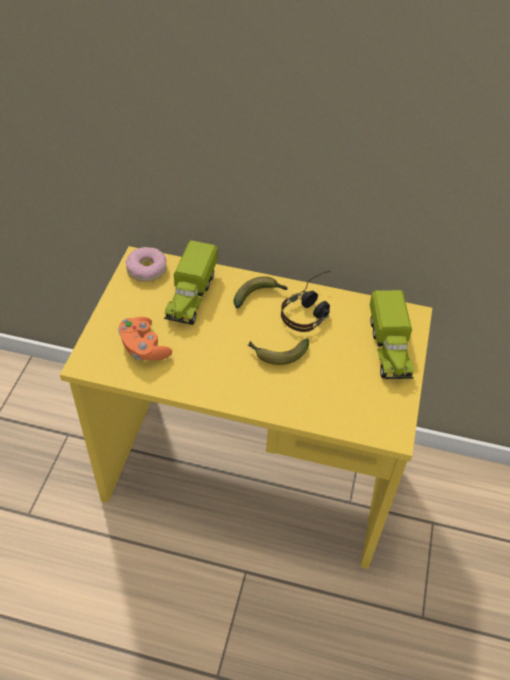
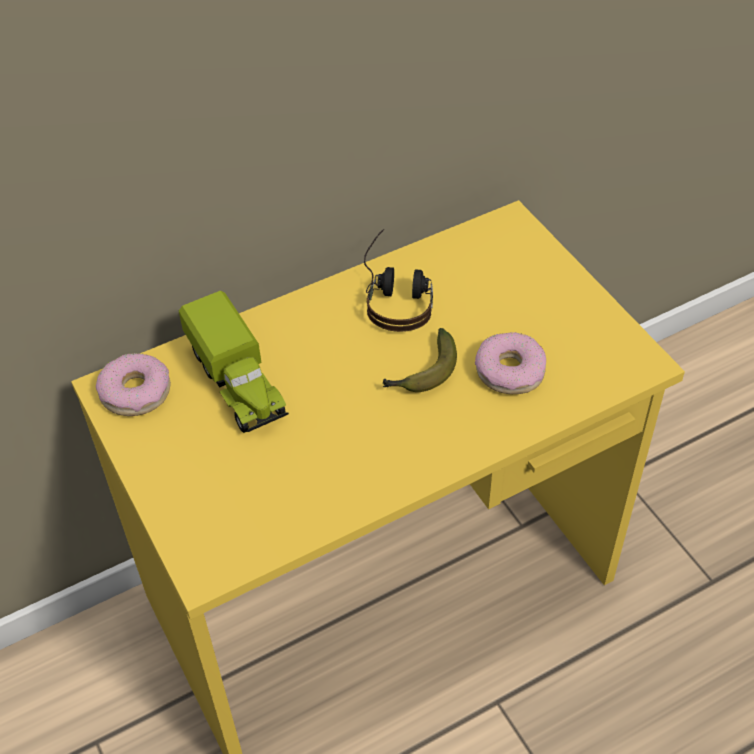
camera: 40 degrees left, 0 degrees up
(144, 347) = (257, 489): orange game controller -> none
(259, 295) = (319, 321): banana -> none
(320, 385) = (510, 371): none -> donut
(389, 348) = (530, 276): toy truck -> none

